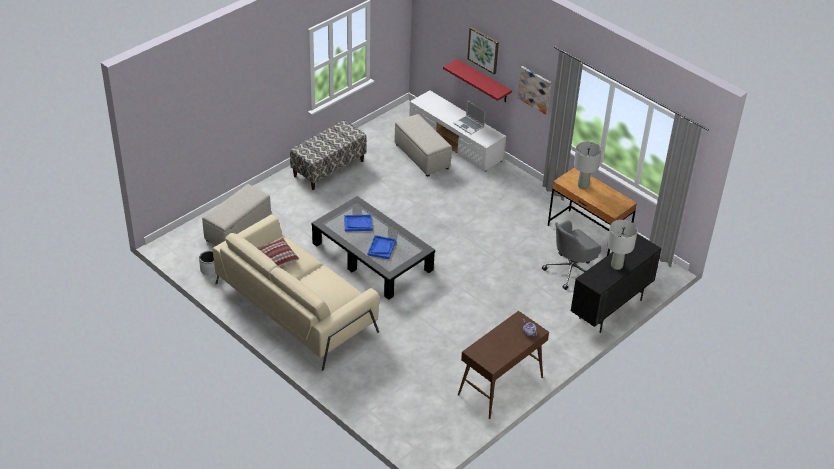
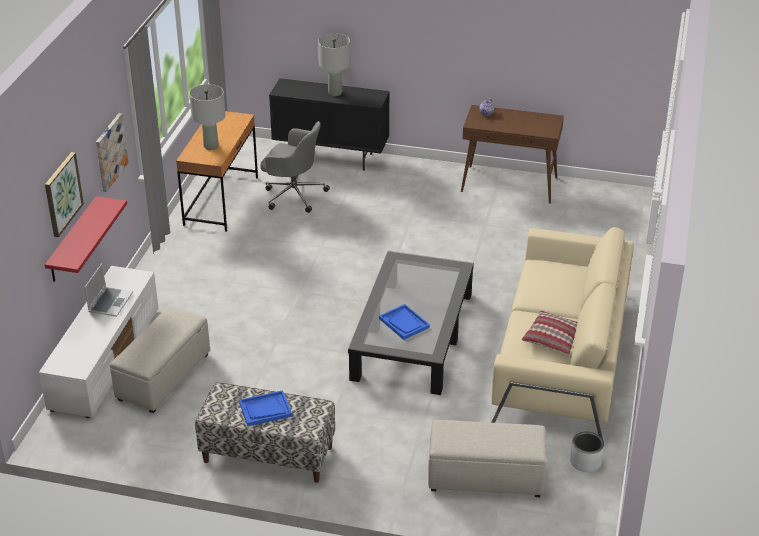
camera: 120 degrees left, 5 degrees down
(381, 248) = (428, 287): blue tray -> blue tray (265, 409)

